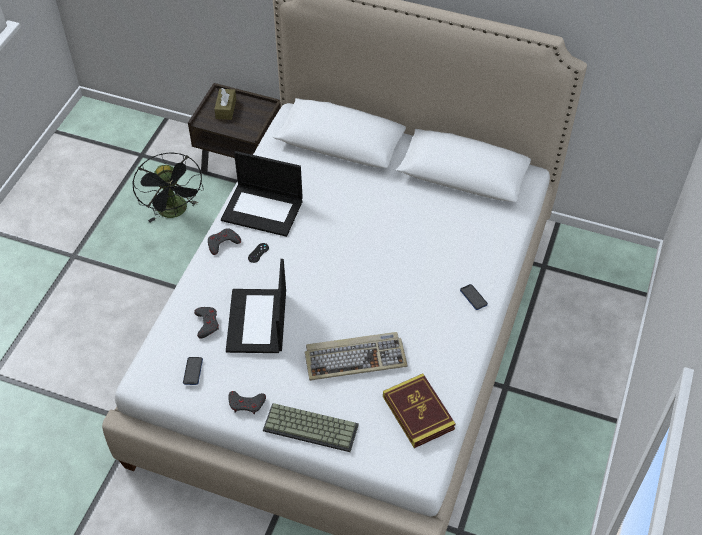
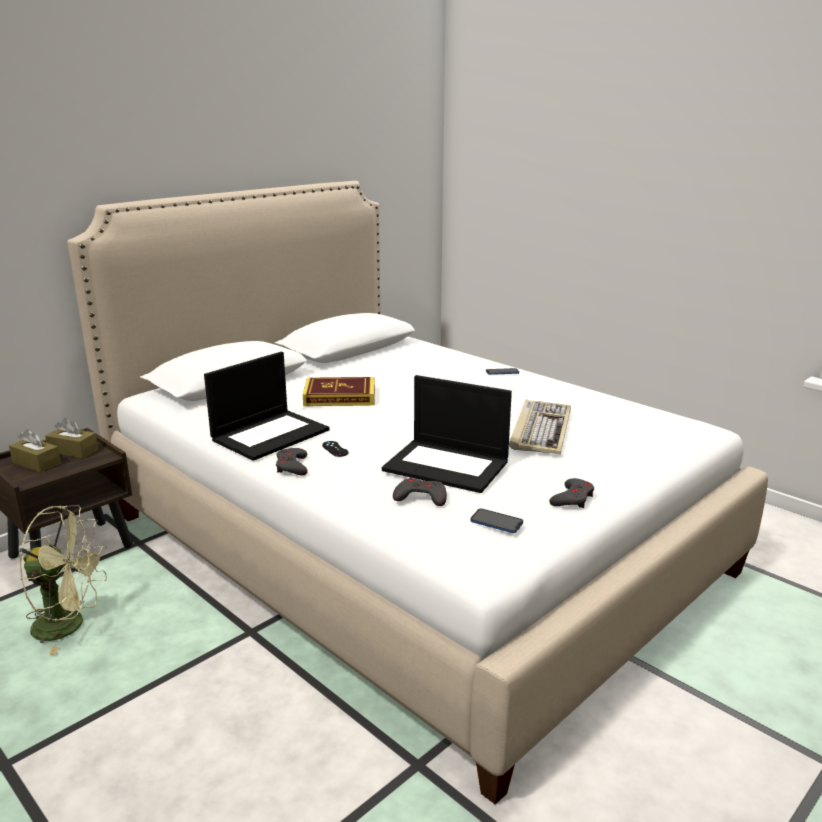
camera: 65 degrees left, 30 degrees down
(175, 212) = (70, 625): black fan -> green fan
(250, 114) = (73, 451): none -> brown tissue box
(312, 426) = (627, 467): keyboard -> none
(418, 412) = (631, 417): book -> book (340, 396)

